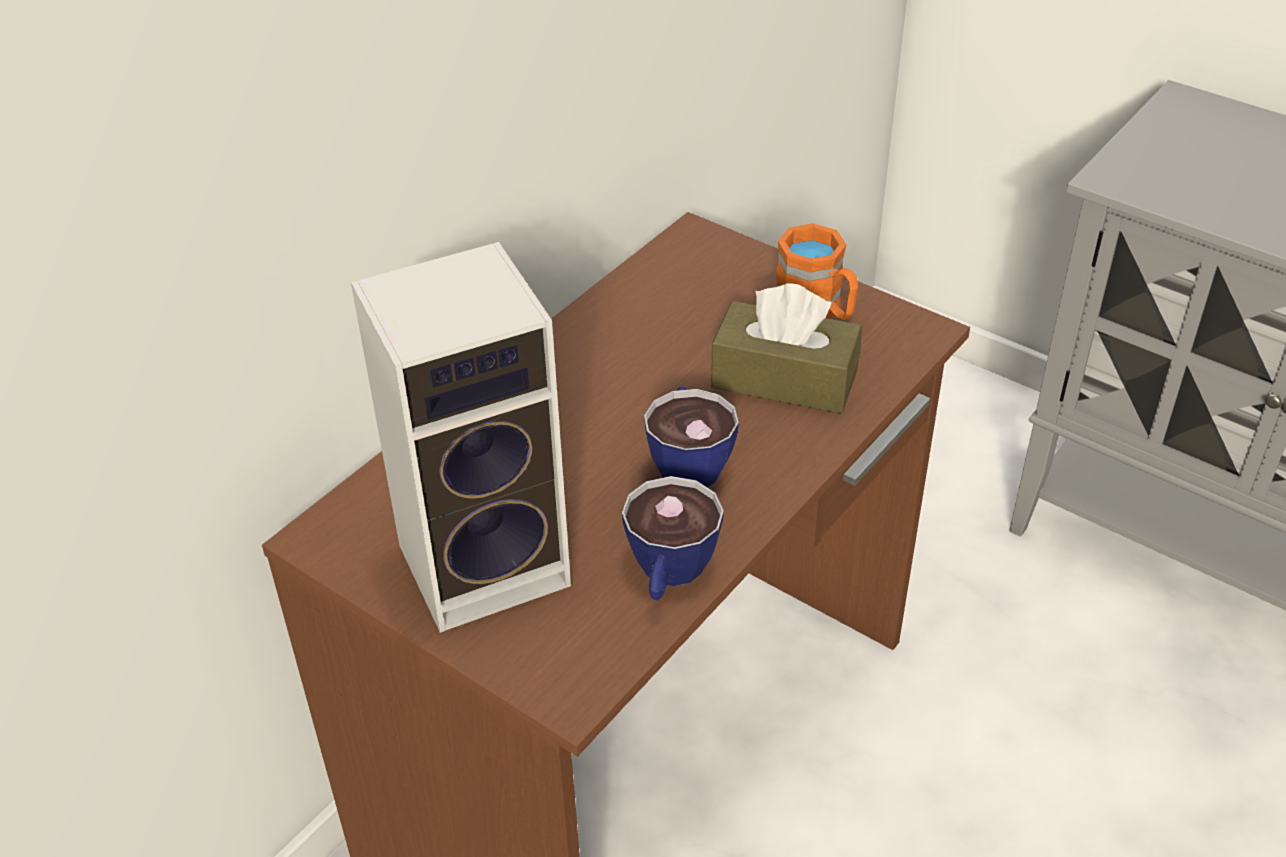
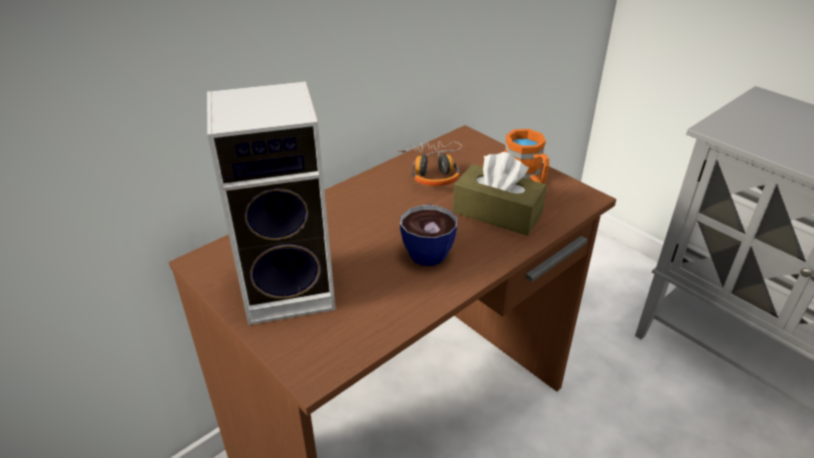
camera: 10 degrees right, 5 degrees down
(657, 312) = (433, 170): none -> headphones
(669, 575) = (397, 312): cup -> none

